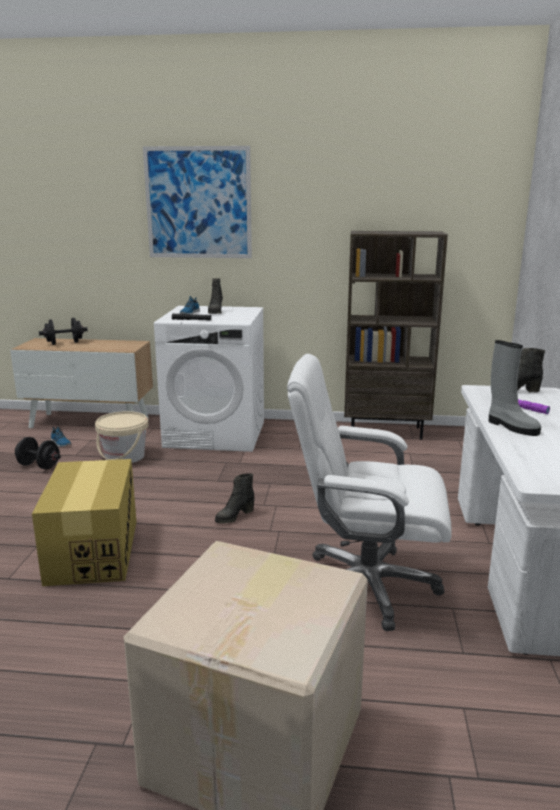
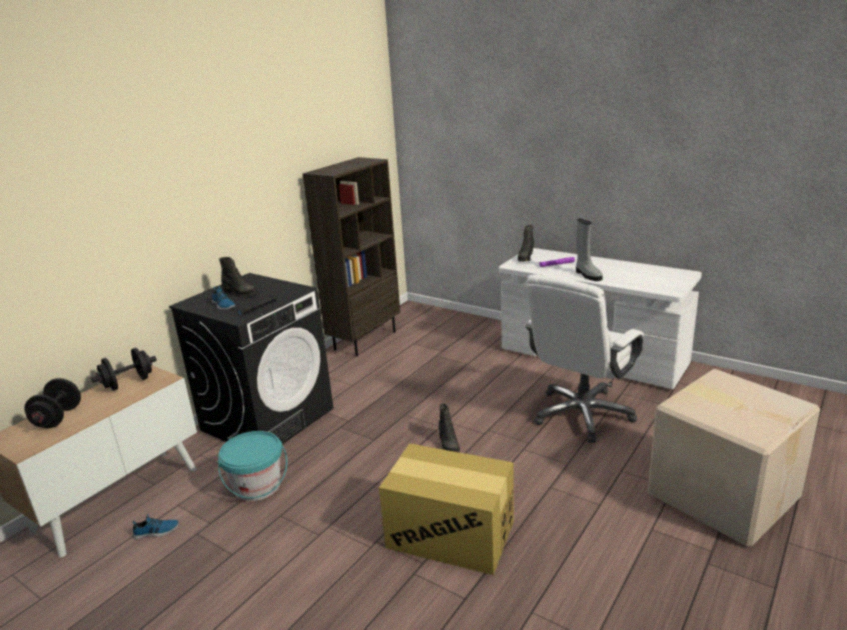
camera: 60 degrees left, 5 degrees up
(39, 466) = (208, 556): black dumbbell -> black dumbbell (128, 383)
(124, 457) = (257, 486): beige bucket -> turquoise bucket
(198, 203) = (162, 180): picture -> none
(216, 434) = (268, 419): white washing machine -> black washing machine
(511, 426) = (587, 275): grey boot -> grey boot turned 75 degrees clockwise

